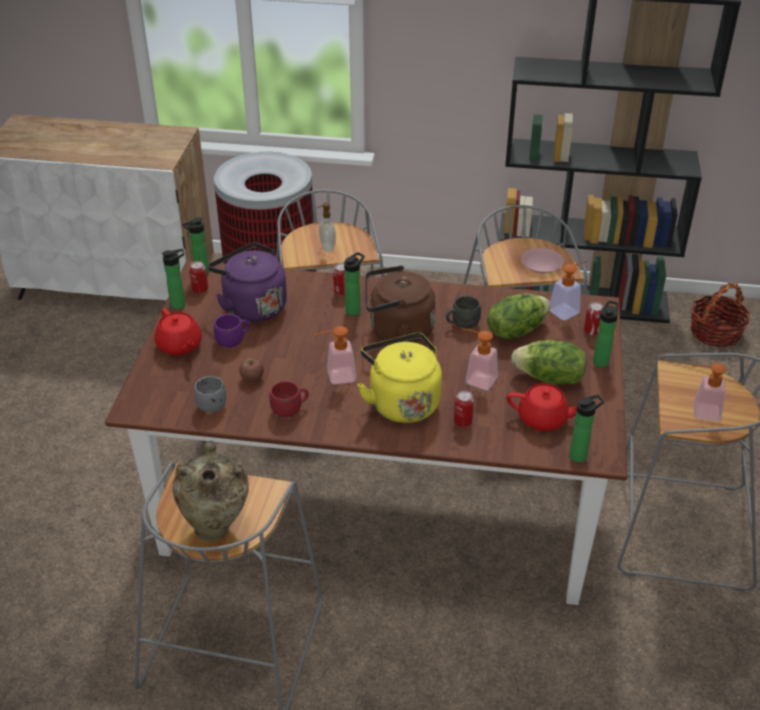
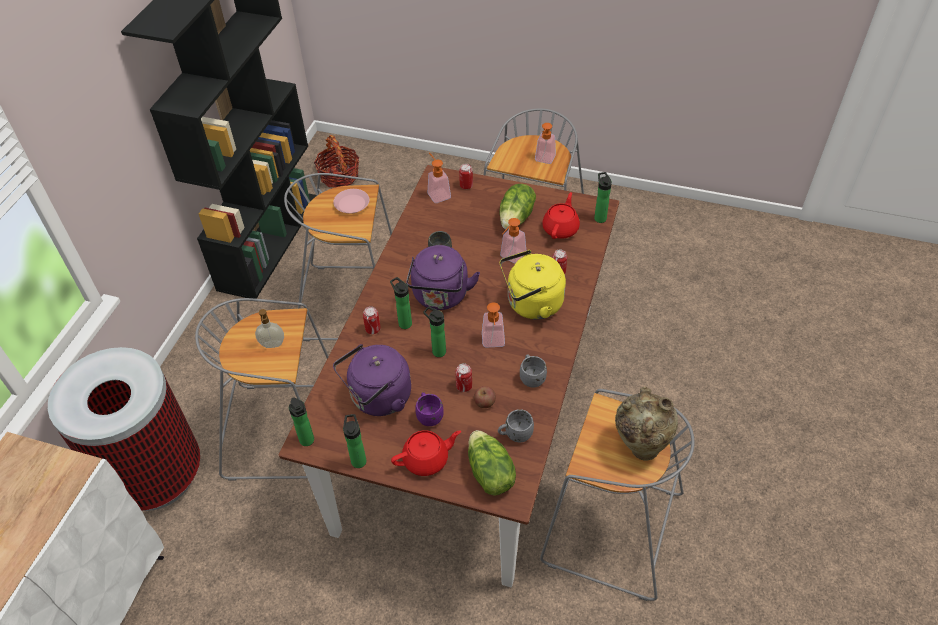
camera: 80 degrees left, 10 degrees up
(200, 289) = (336, 442): can -> can (464, 386)
(290, 410) = (531, 377): red mug -> grey mug
(397, 331) = (440, 297): brown kettle -> purple kettle
(516, 330) = (455, 226): lettuce -> lettuce (489, 473)
(601, 361) = (501, 188): bottle -> bottle (437, 351)

